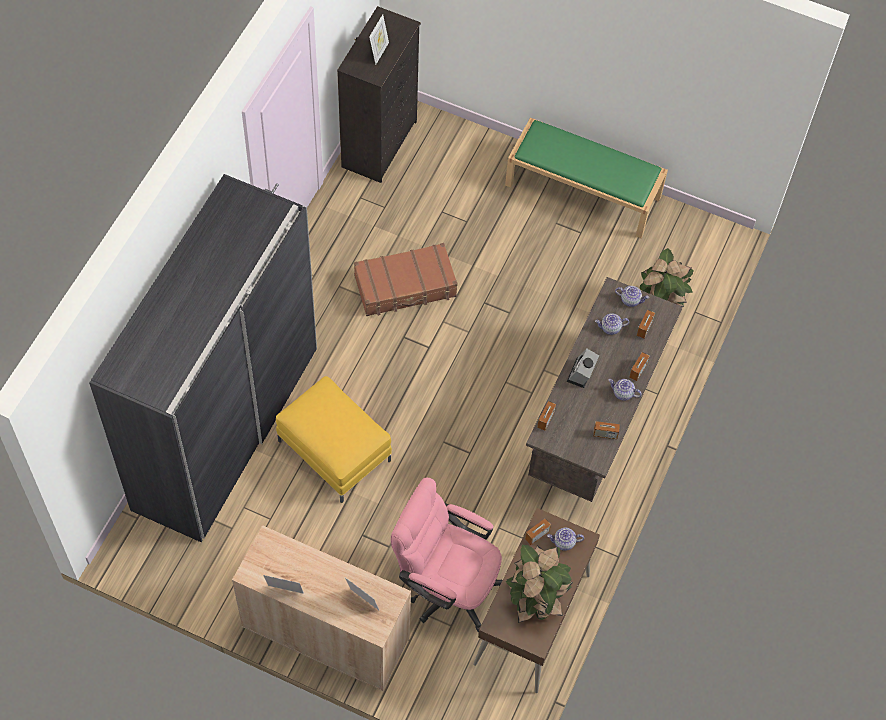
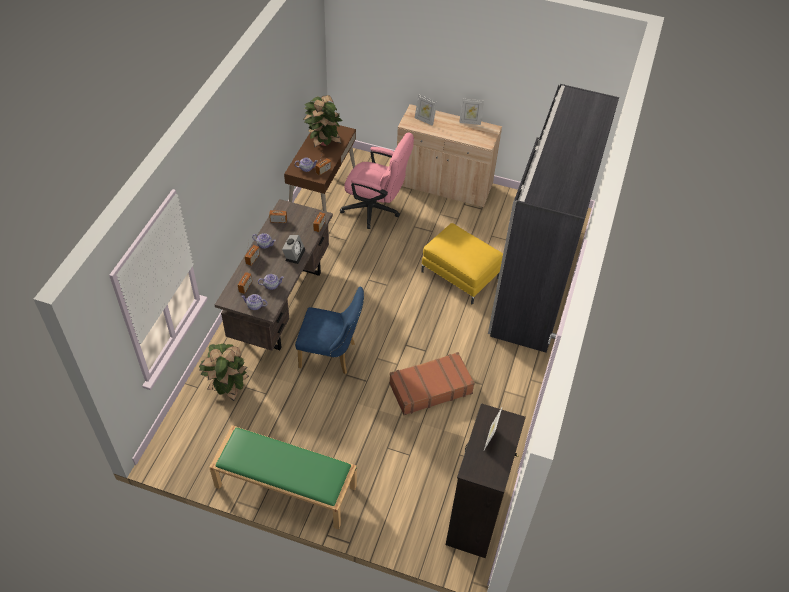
camera: 175 degrees right, 10 degrees down
(527, 339) = (332, 356): none -> blue chair

